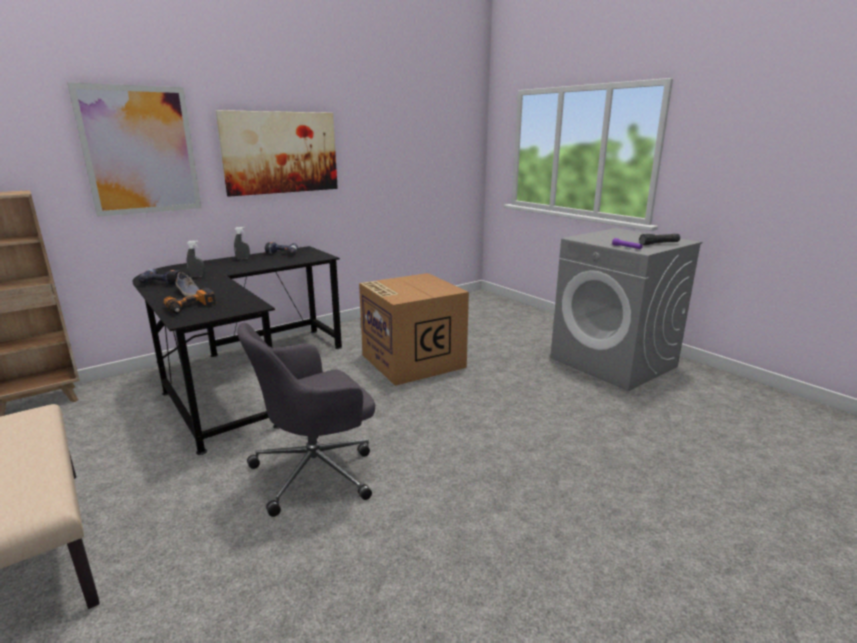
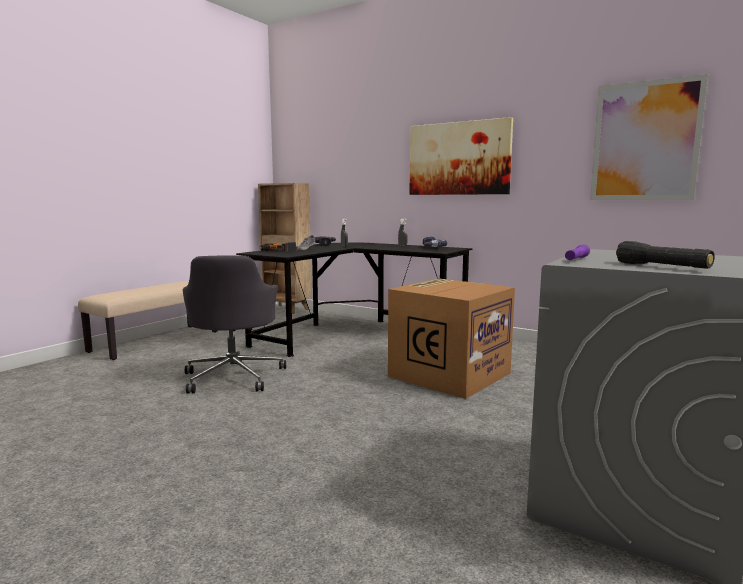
camera: 70 degrees right, 10 degrees down
(140, 151) = (363, 159): picture -> picture (645, 141)
(317, 471) = (234, 376): grey office chair -> grey office chair turned 135 degrees counterclockwise

